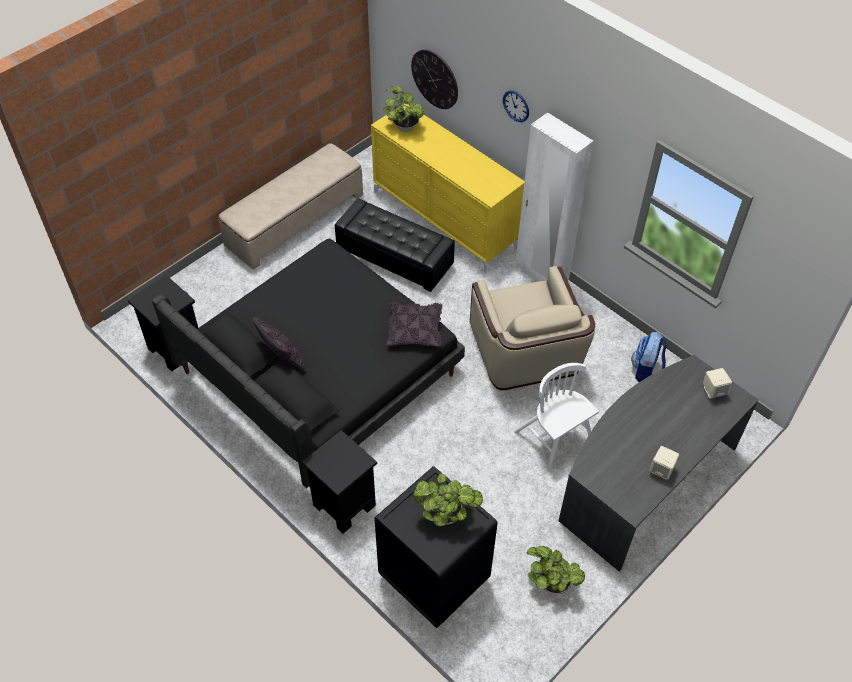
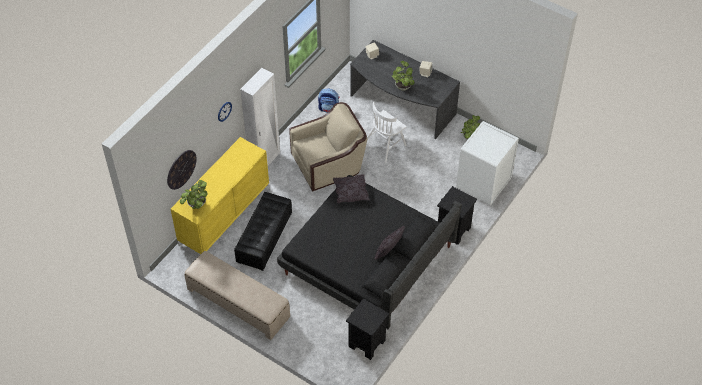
camera: 100 degrees left, 0 degrees up
(433, 578) = (483, 185): black dresser -> white dresser
(446, 515) = (486, 139): potted plant -> potted plant (403, 86)

